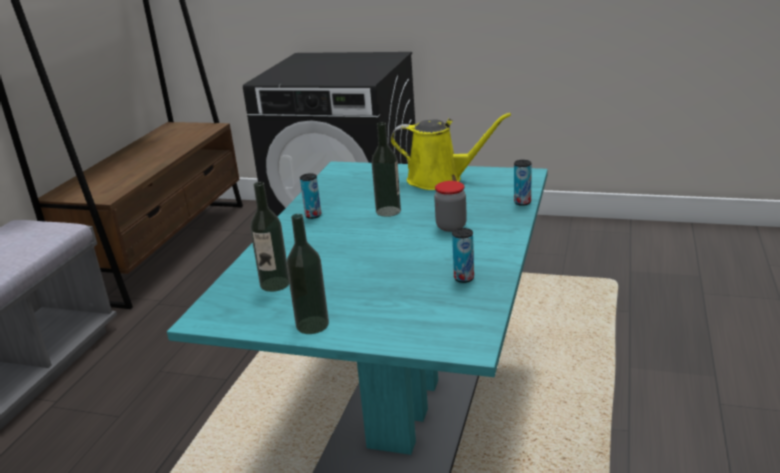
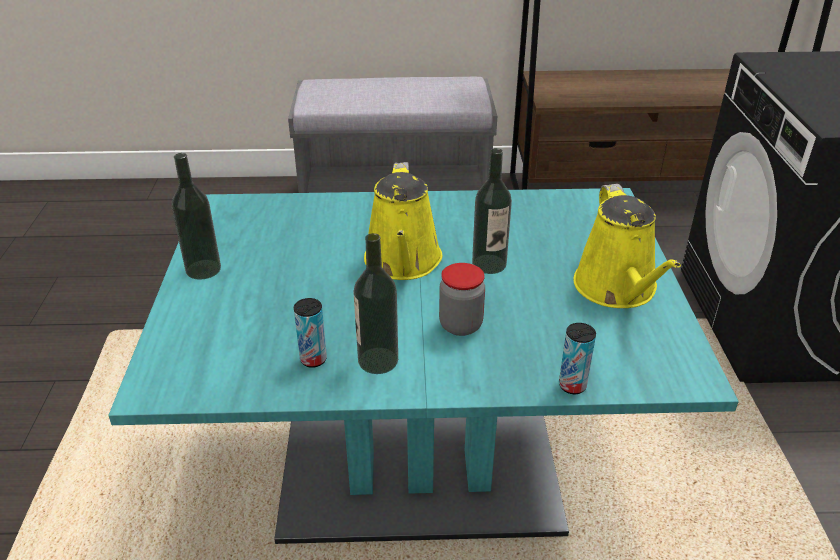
camera: 70 degrees right, 10 degrees up
(275, 284) = (286, 227): bottle -> bottle (378, 360)
(313, 215) = (456, 212): can -> none
(365, 239) = (403, 263): none -> yellow watering can

